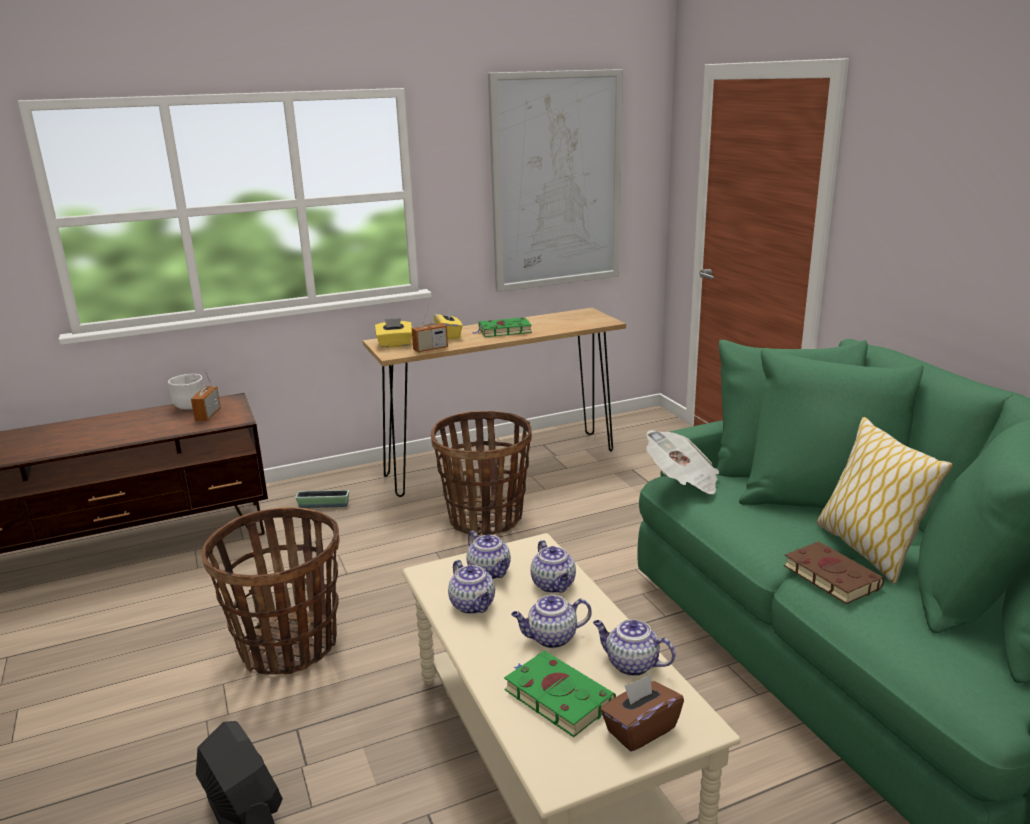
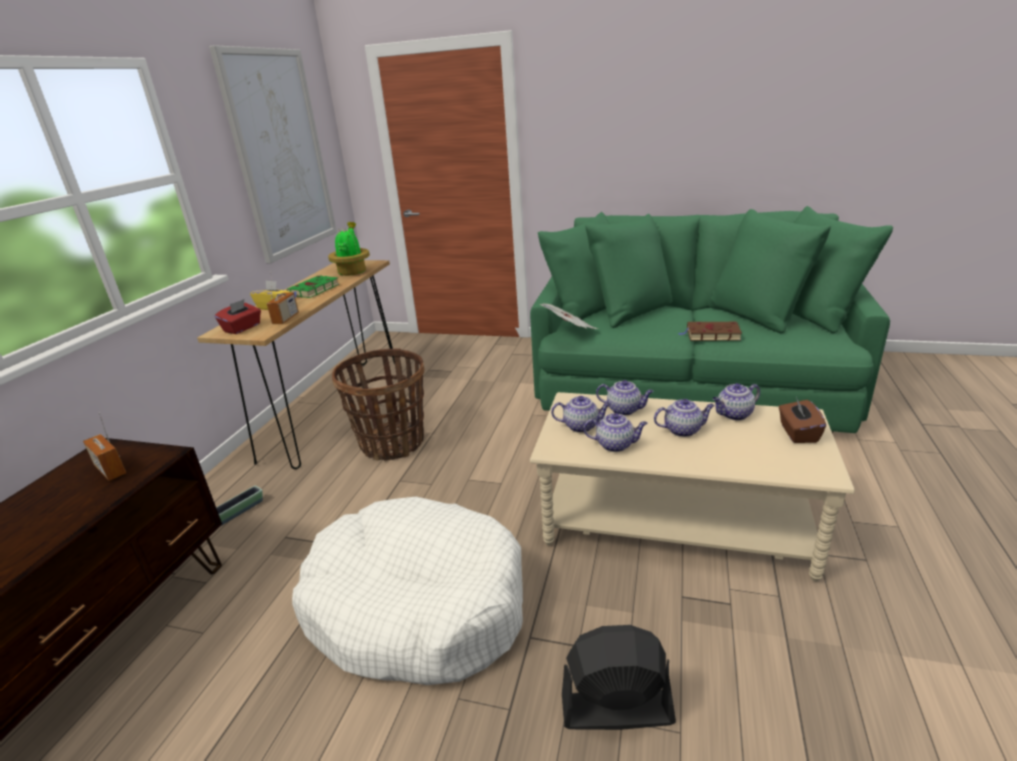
camera: 50 degrees left, 5 degrees up
(190, 406) = (60, 477): white bowl -> none
(288, 646) = (416, 606): basket -> white dog bed
(395, 345) = (242, 328): yellow tissue box -> red tissue box
(551, 638) = (683, 430): teapot -> teapot turned 120 degrees counterclockwise
(556, 696) = (746, 448): green book -> none
(570, 324) = (352, 272): none -> potted plant
(868, 549) = (697, 318): pillow -> none

